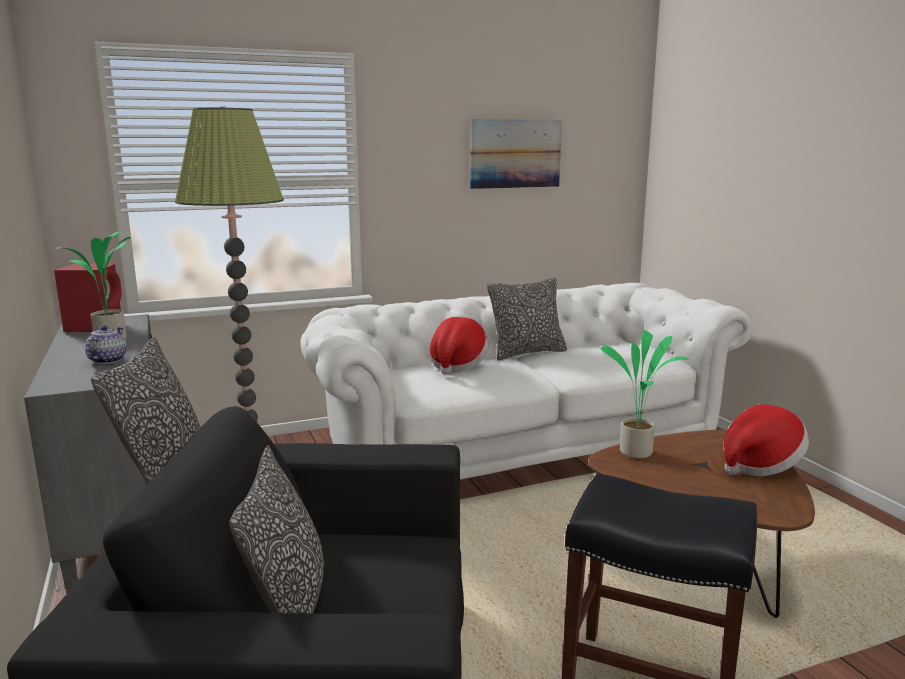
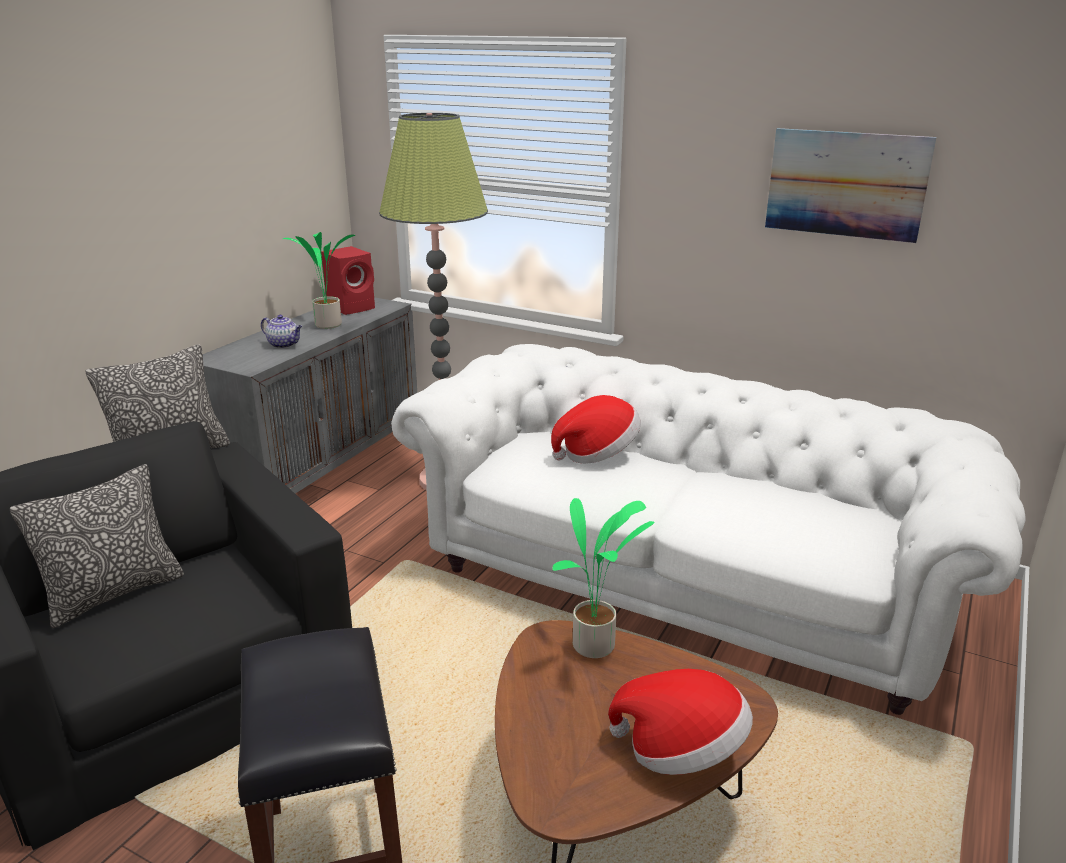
camera: 50 degrees right, 10 degrees up
(108, 360) = (284, 344): teapot -> teapot turned 60 degrees clockwise
(527, 353) = (712, 470): pillow -> none

